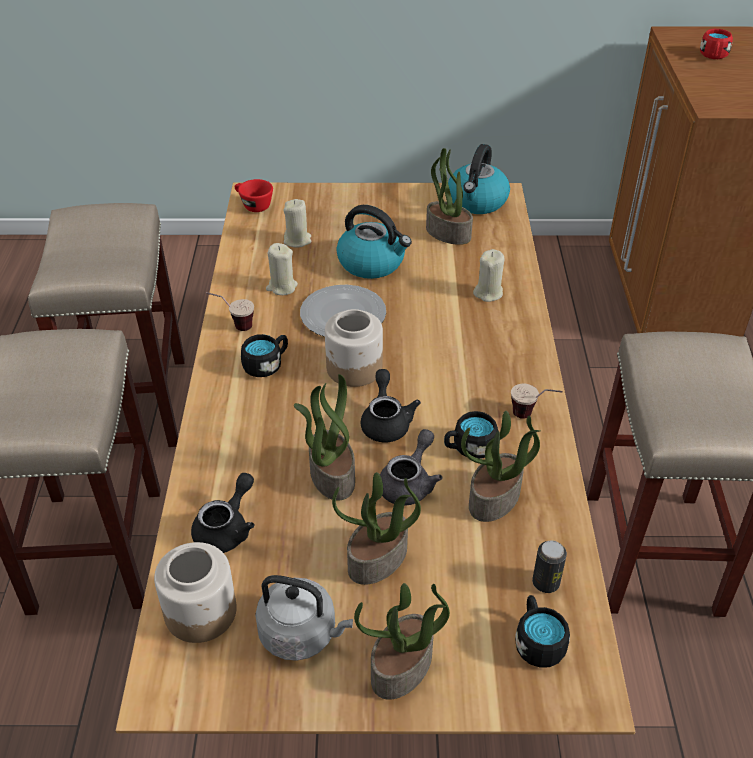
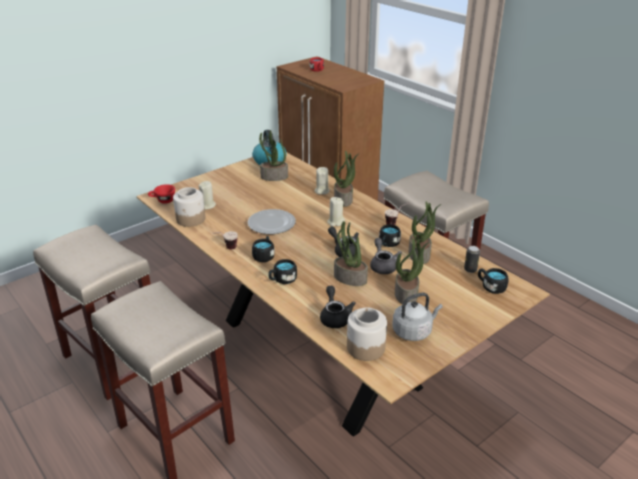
camera: 40 degrees left, 10 degrees down
(239, 420) = (282, 280): none -> black mug
(281, 287) = (227, 225): beige candle -> beige candle (335, 222)
(354, 368) = (305, 240): jar -> jar (191, 219)
(372, 263) = (256, 200): kettle -> none
(402, 668) = (461, 320): potted plant -> potted plant (343, 199)

